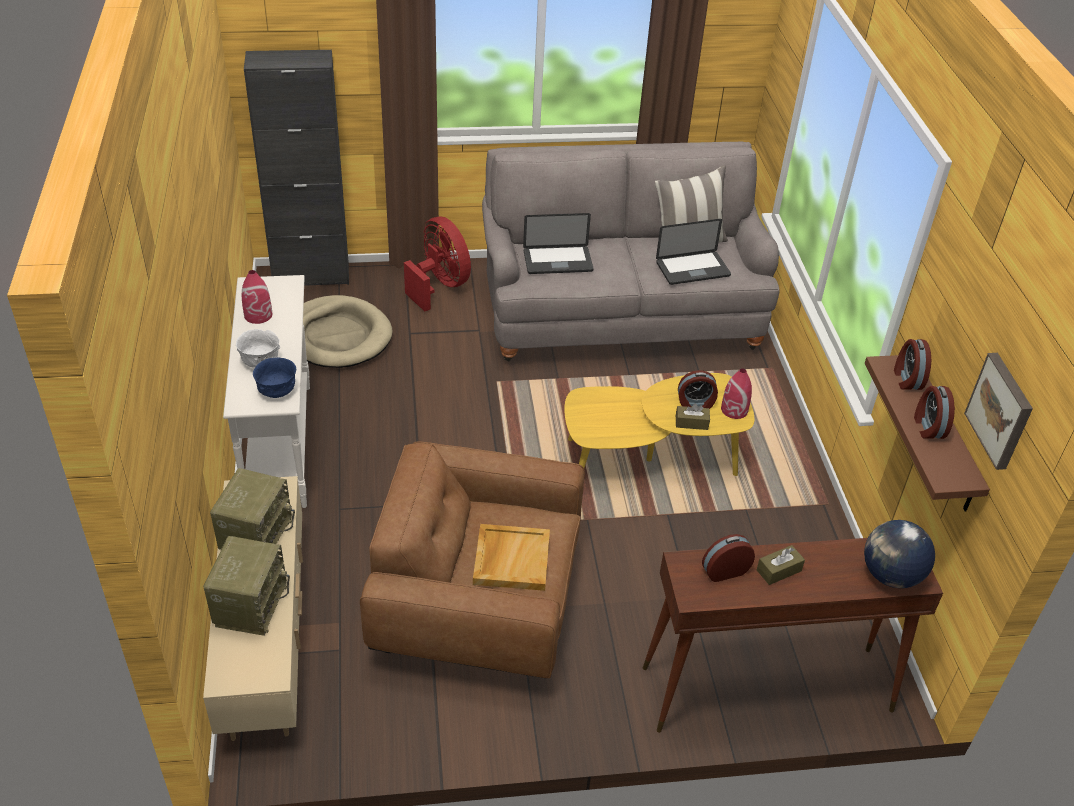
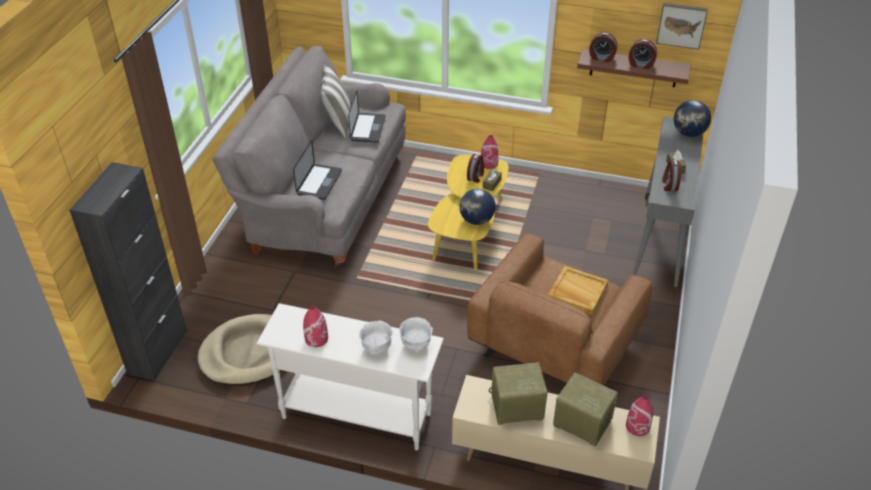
camera: 65 degrees left, 0 degrees up
(256, 534) = (516, 408): radio -> radio turned 45 degrees counterclockwise
(263, 667) = (638, 426): none -> red vase
(277, 392) = (416, 344): blue bowl -> white bowl
(439, 286) = (227, 279): red fan -> none
(613, 431) = (476, 220): none -> globe
(765, 689) = (659, 244): brown console table -> grey console table

